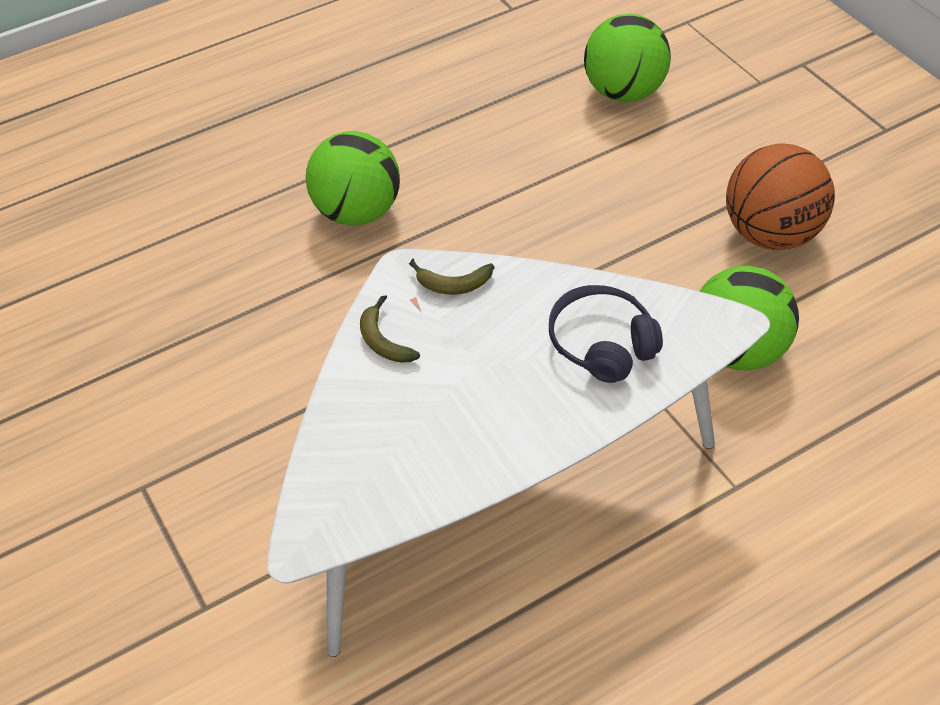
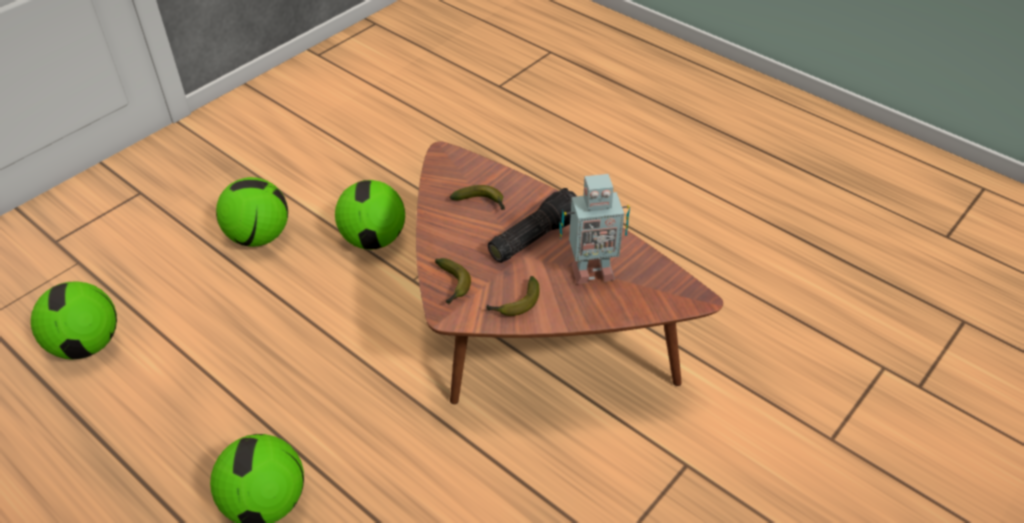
camera: 110 degrees left, 5 degrees down
(412, 434) = (590, 270): none -> toy robot
(492, 488) = (526, 335): white coffee table -> brown coffee table
(508, 387) = (533, 236): none -> flashlight
(601, 344) = (482, 203): purple headphones -> banana
(771, 234) = (259, 236): basketball -> football

